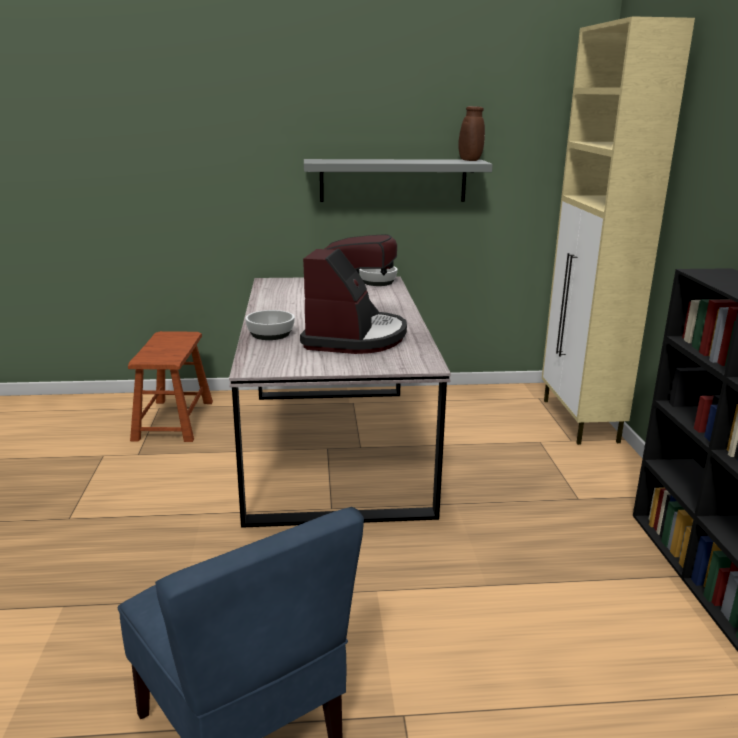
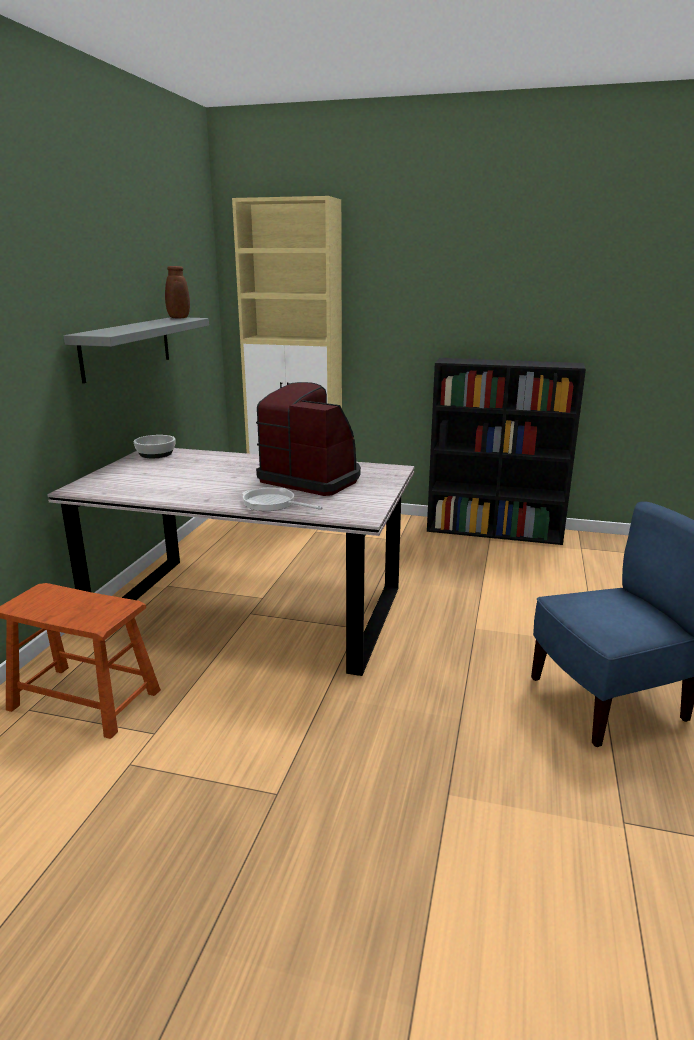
camera: 70 degrees left, 0 degrees up
(270, 334) = (272, 504): bowl -> frying pan

